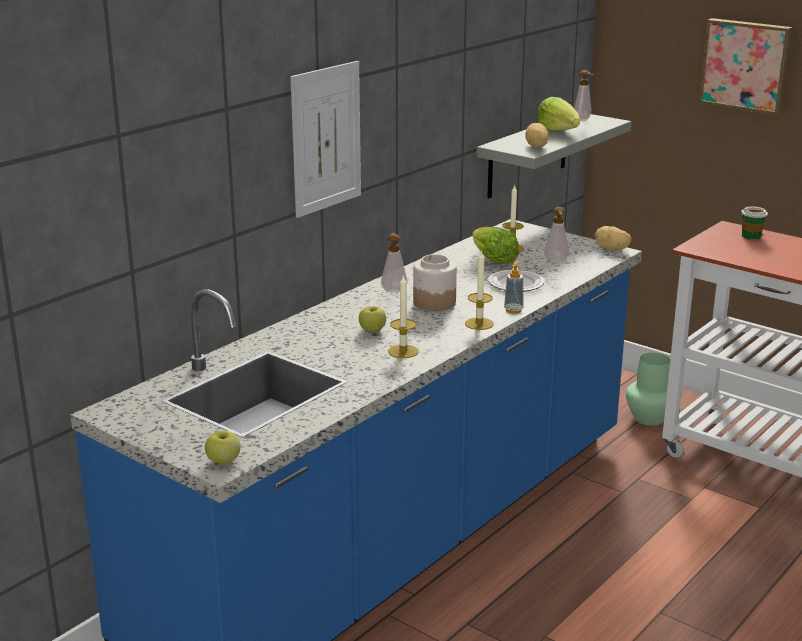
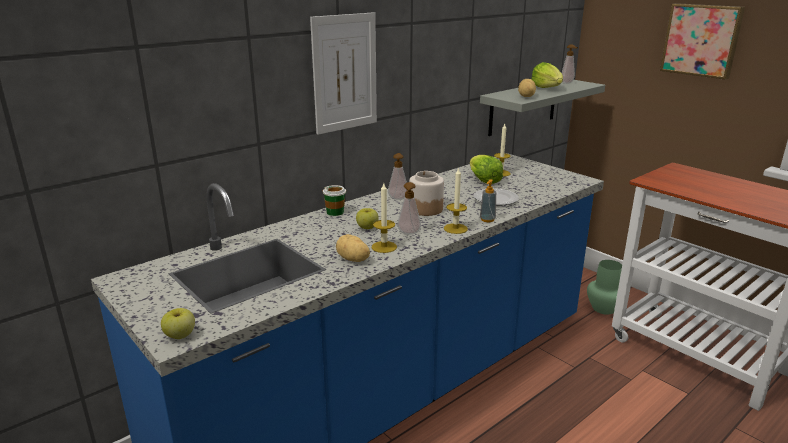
camera: 10 degrees right, 0 degrees up
(556, 261) = (533, 184): soap dispenser -> soap dispenser (408, 233)
(611, 249) = (579, 178): potato -> potato (352, 260)
(751, 236) = (696, 174): cup -> cup (335, 212)

